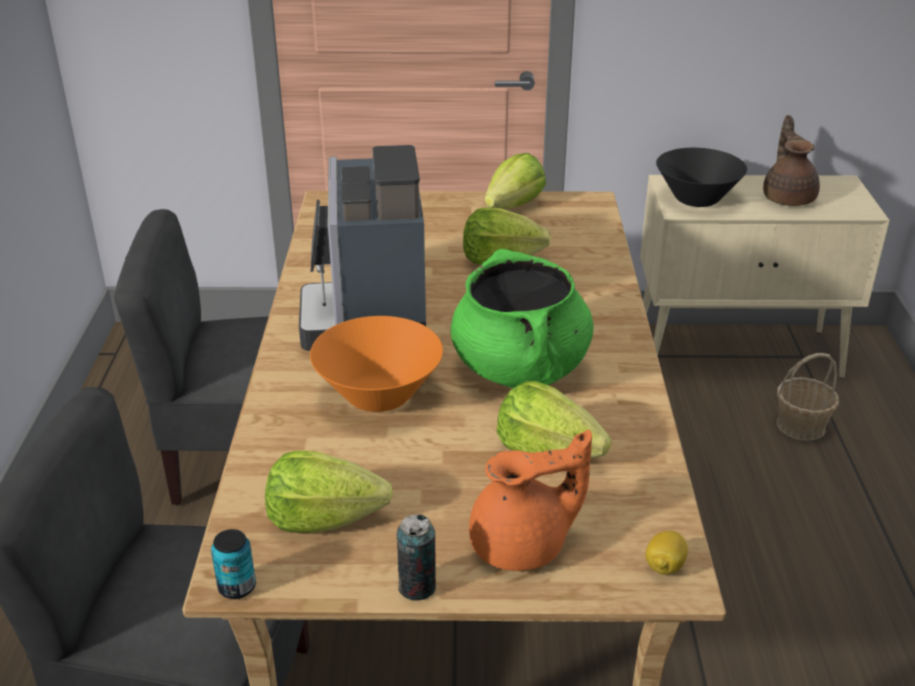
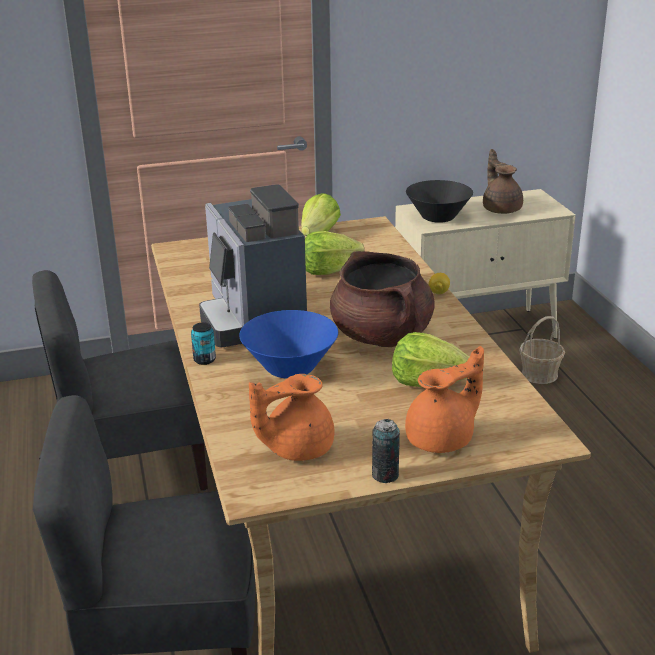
camera: 15 degrees left, 5 degrees down
(237, 587) = (259, 498): can -> can (204, 360)
(323, 518) = (296, 448): lettuce -> orange teapot
(379, 395) = (290, 368): orange bowl -> blue bowl
(520, 369) = (382, 336): green cooking pot -> brown cooking pot
(664, 566) = (540, 434): lemon -> lemon (438, 292)

